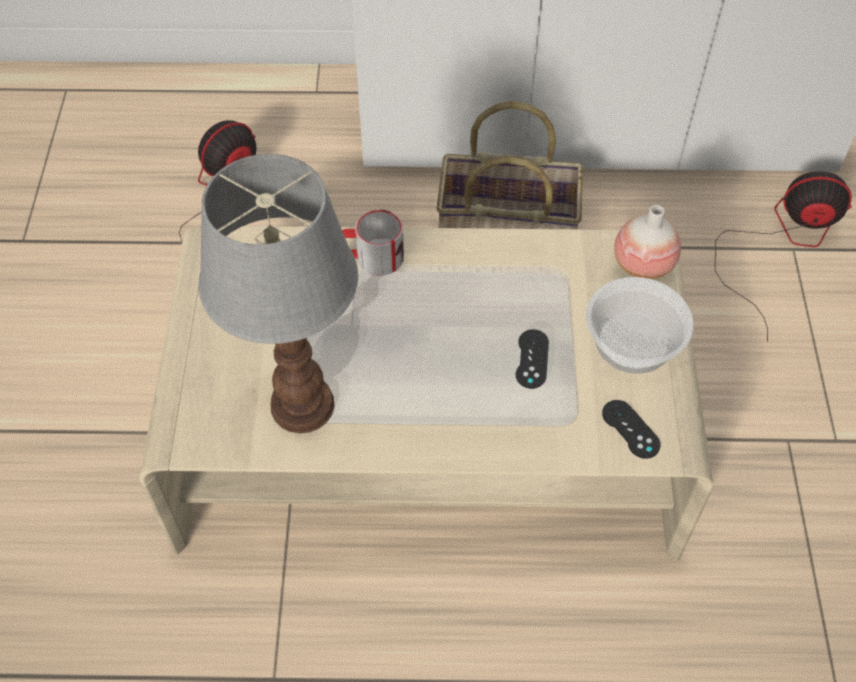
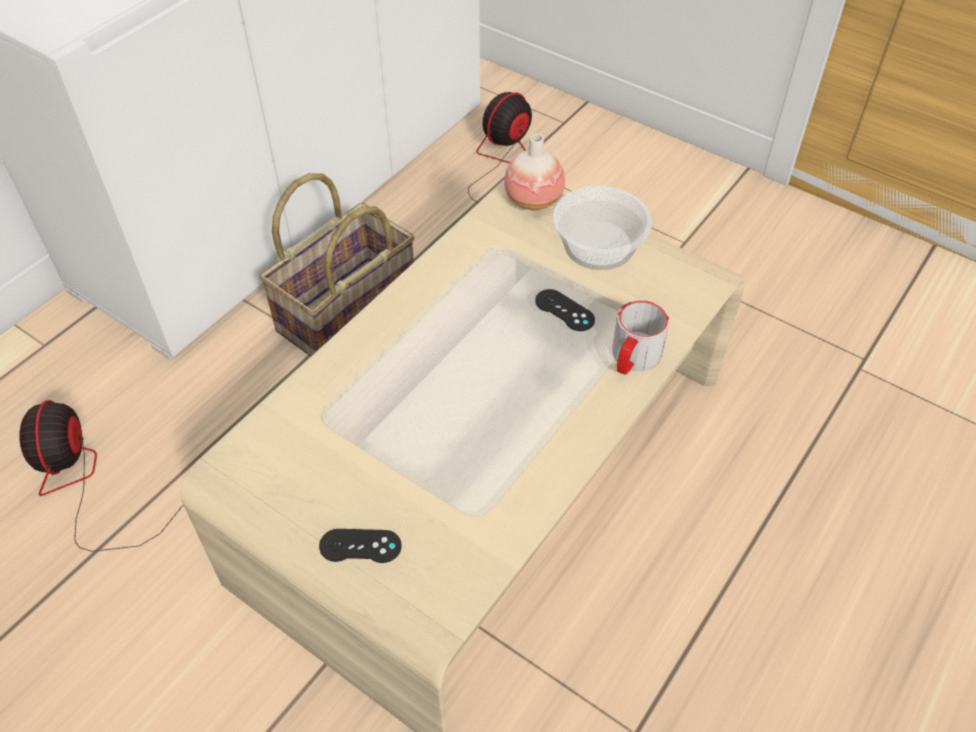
camera: 55 degrees left, 5 degrees down
(300, 405) = (479, 492): table lamp -> none
(371, 258) = (365, 356): mug -> mug (633, 358)
(630, 429) = (675, 291): black game controller -> black game controller (360, 546)

